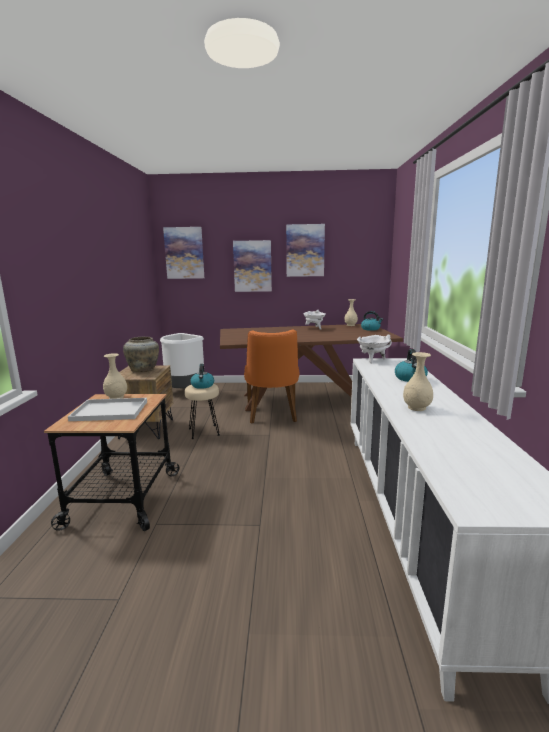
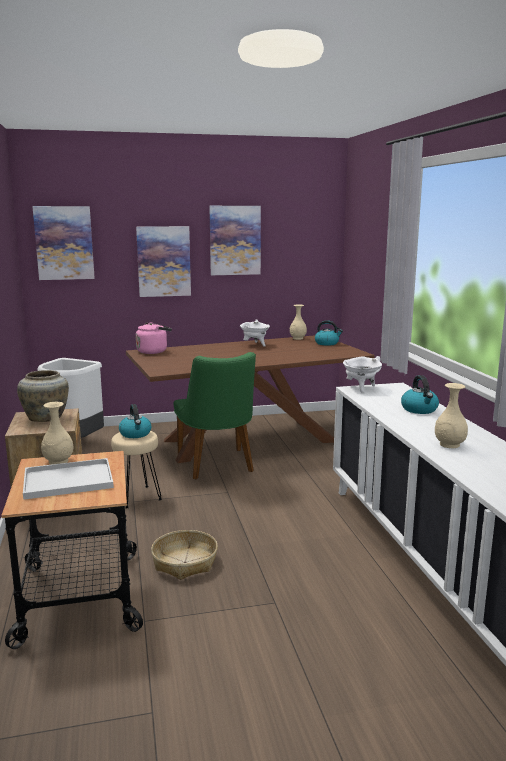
camera: 15 degrees left, 0 degrees up
(210, 483) = (185, 562): none -> basket
(238, 330) = (153, 351): none -> pink kettle
(272, 416) = (218, 466): orange chair -> green chair

